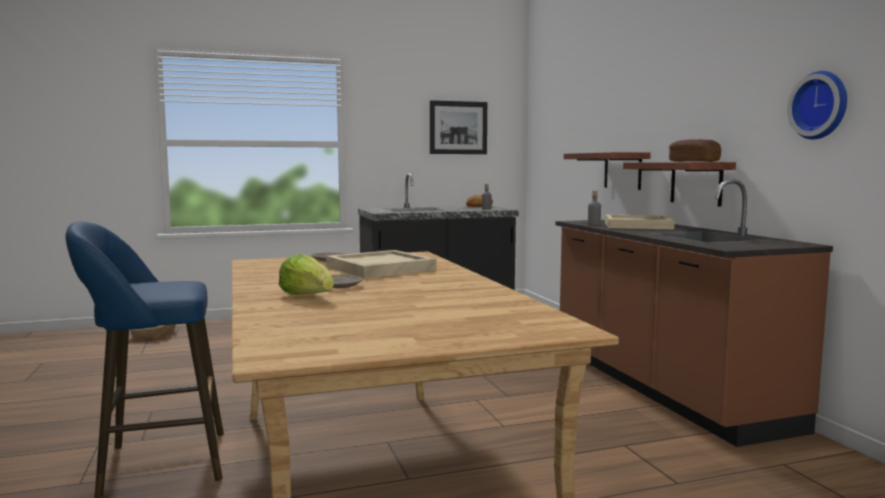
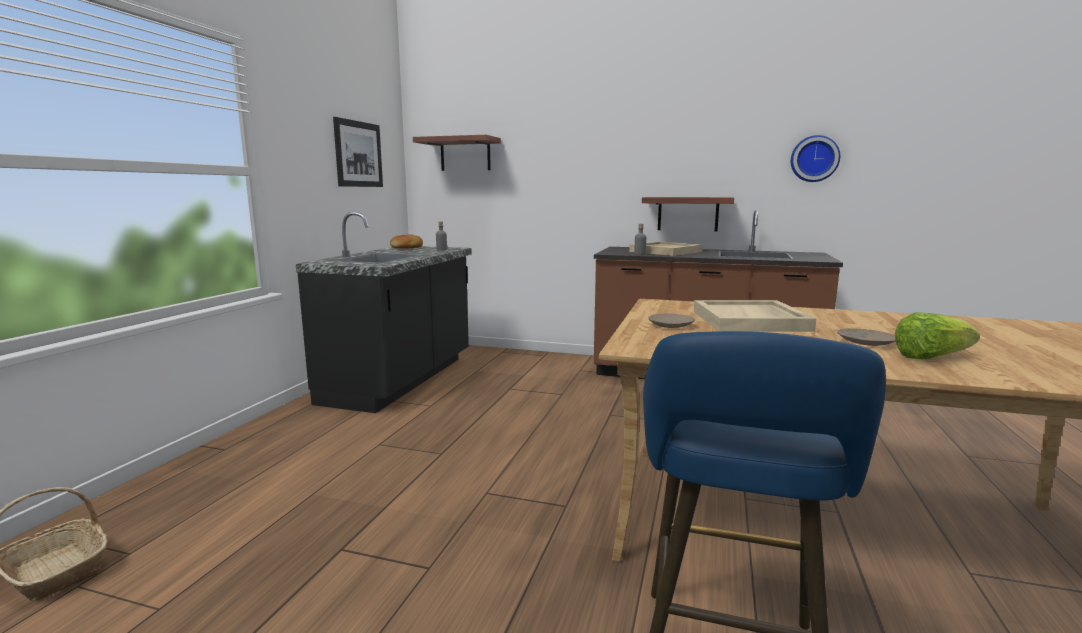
camera: 55 degrees left, 5 degrees up
(622, 170) = (588, 204): shelf -> shelf (465, 154)
(693, 161) = (701, 196): bread -> none

